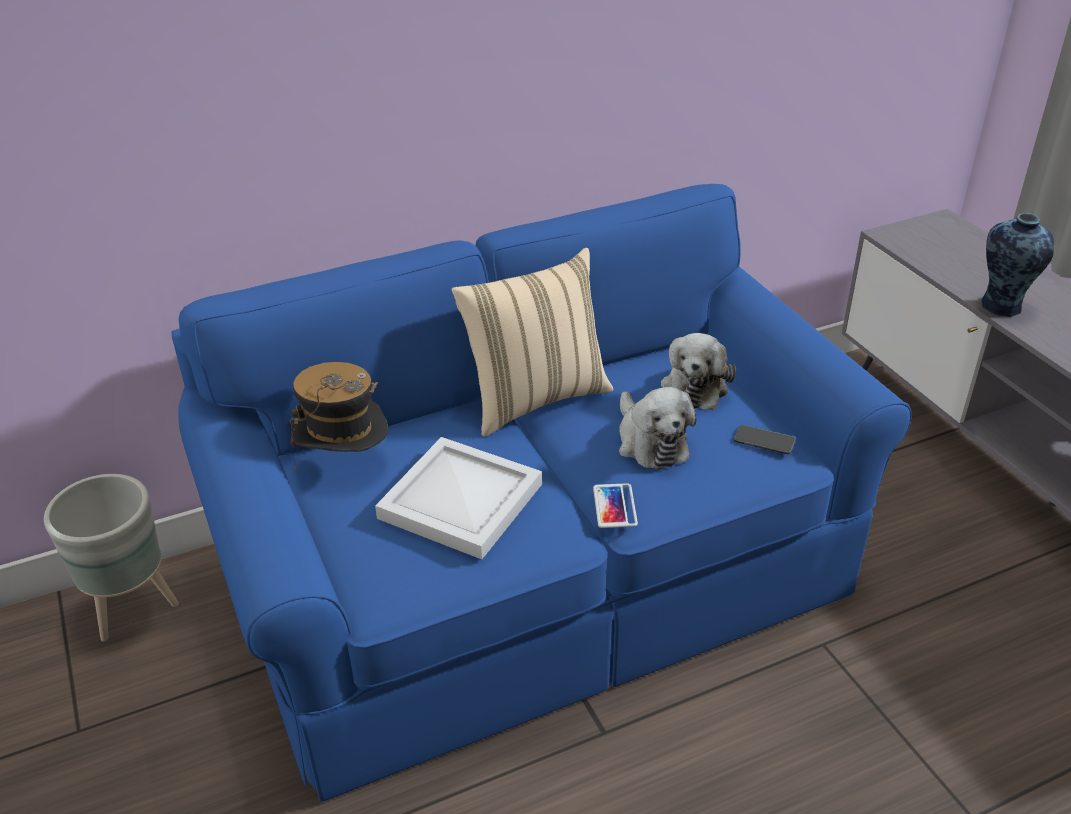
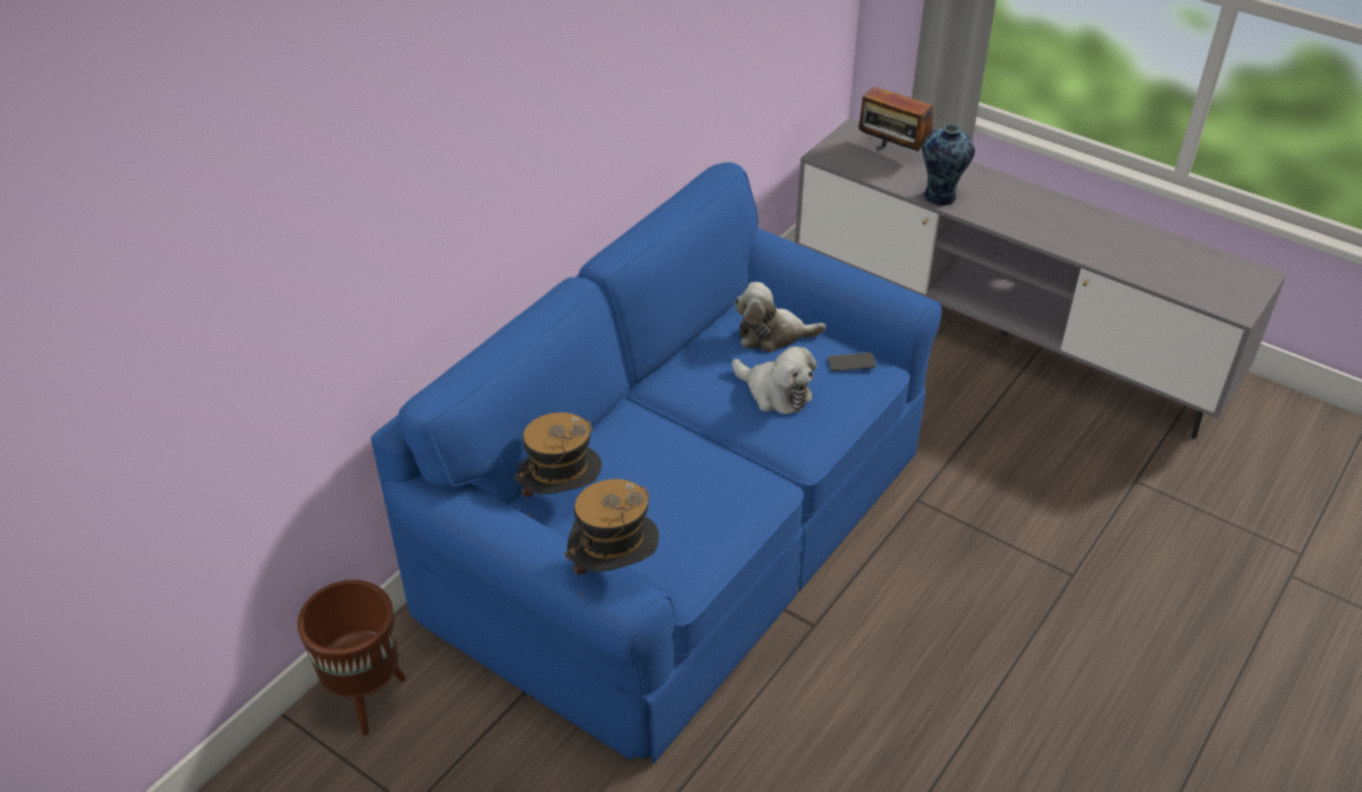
camera: 30 degrees left, 5 degrees up
(133, 608) = (367, 698): grey planter -> brown planter
(293, 548) = (614, 571): none -> hat
(458, 501) = (676, 492): white tray -> none
(535, 398) = (662, 388): beige pillow -> none
(614, 506) = (788, 451): phone -> none
(695, 385) = (772, 335): plush toy -> plush toy turned 105 degrees clockwise
(972, 251) = (892, 153): none -> radio

